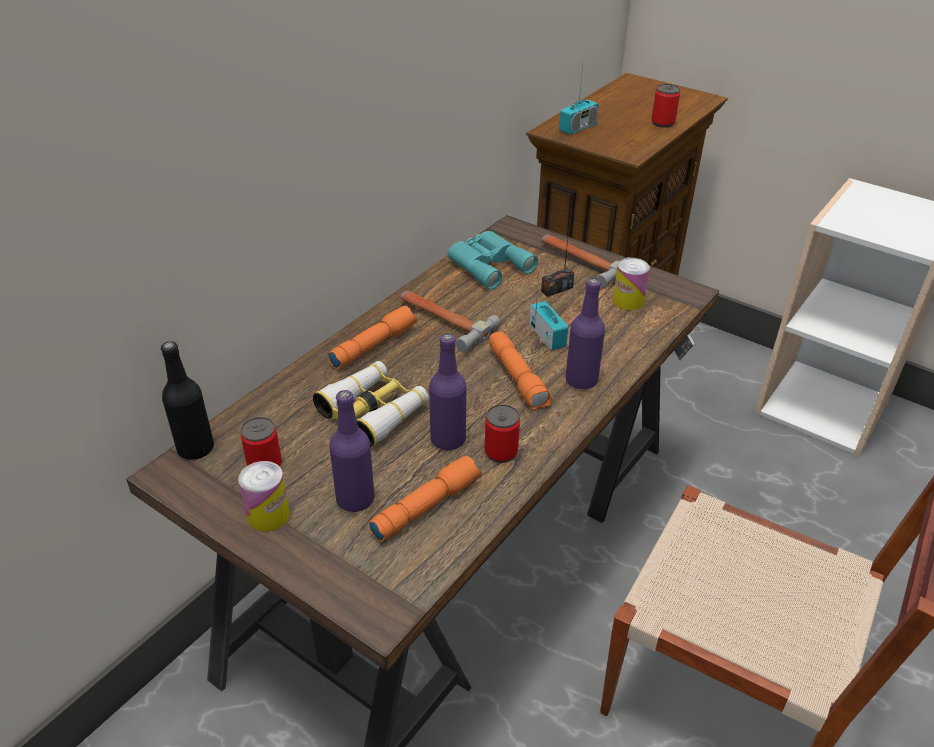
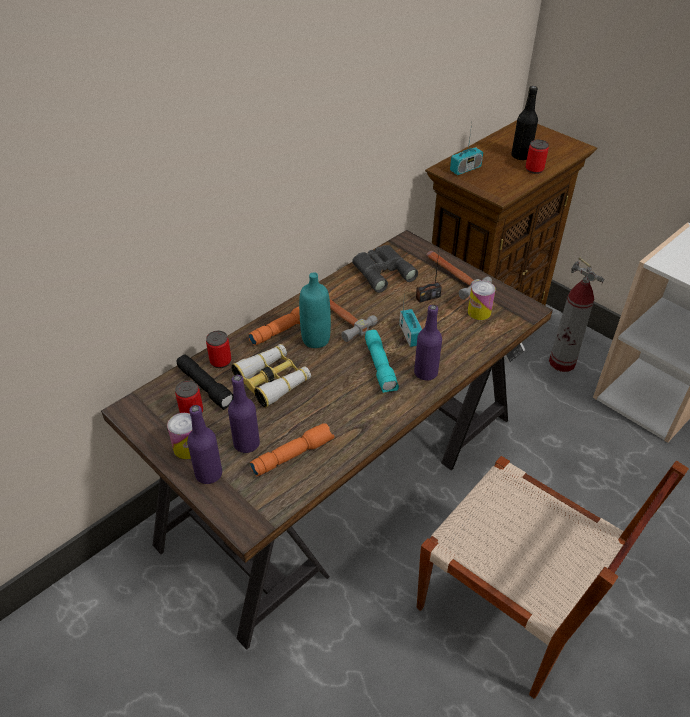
camera: 10 degrees right, 5 degrees up
(196, 449) = (149, 394): black bottle -> black bottle (521, 156)
(280, 430) = (207, 387): none -> black flashlight
(421, 353) = (316, 339): none -> turquoise bottle
(448, 439) = (319, 408): purple bottle -> purple bottle (209, 474)
(488, 264) = (382, 271): turquoise binoculars -> grey binoculars
(501, 452) = (353, 421): can -> can (220, 361)
(519, 378) = (380, 367): orange flashlight -> turquoise flashlight
(706, 376) = (562, 363): none -> fire extinguisher

